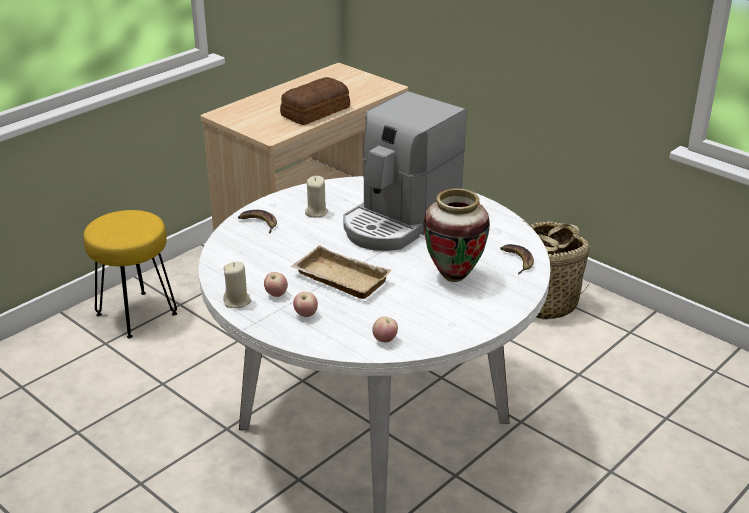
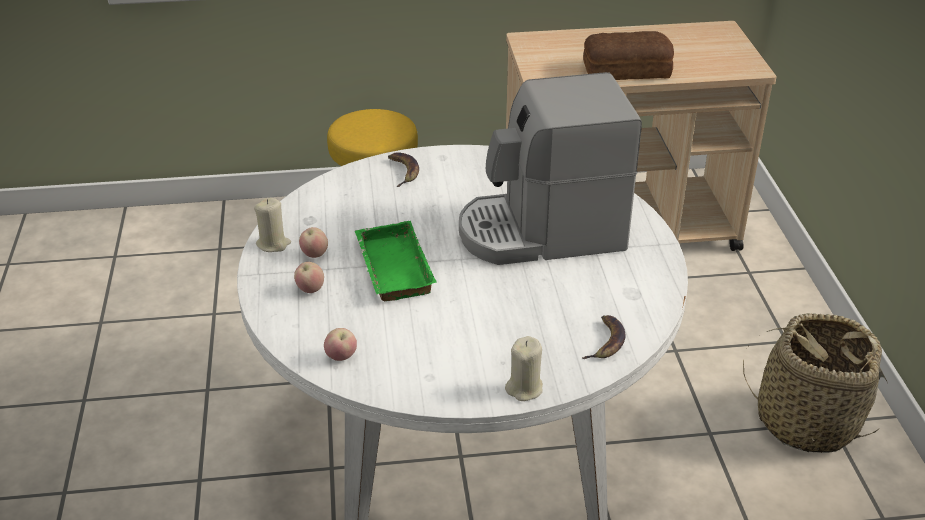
camera: 40 degrees right, 5 degrees up
(316, 212) = (472, 184): beige candle -> beige candle (524, 388)
(338, 279) = (391, 267): beige tray -> green tray
(454, 276) = (509, 324): vase -> none

